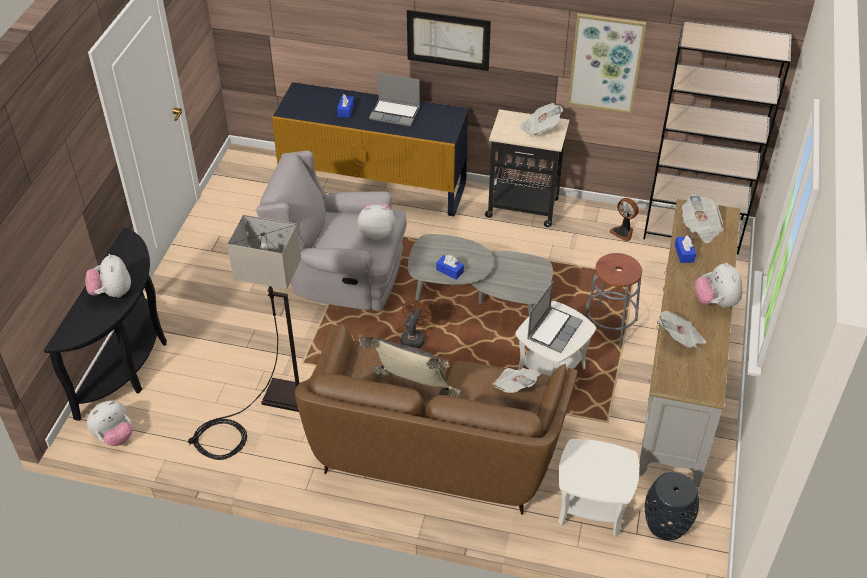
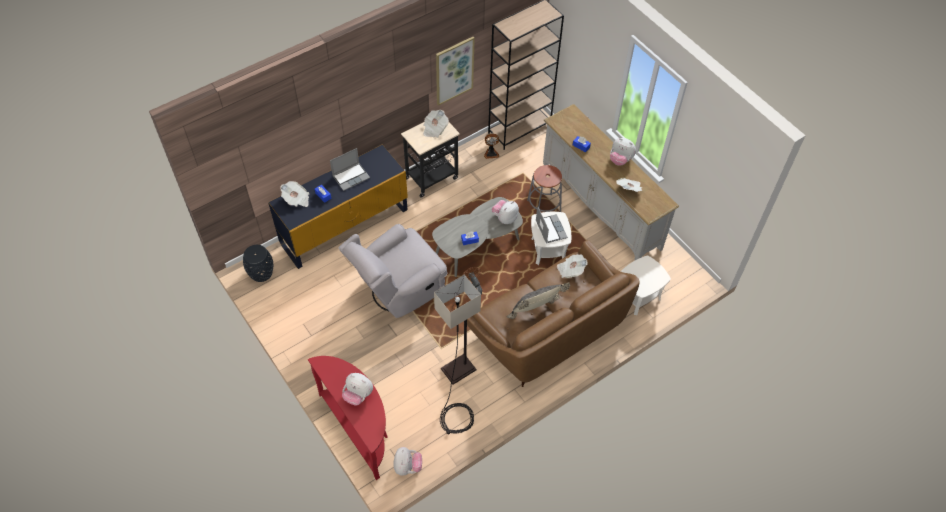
camera: 50 degrees left, 10 degrees up
(129, 363) = (360, 428): black console table -> red console table
(377, 233) = (418, 250): plush toy -> plush toy (505, 218)
(448, 40) = (363, 114): picture -> none
(666, 524) = (670, 276): black stool -> black stool (261, 273)
(700, 227) = (571, 127): newspaper -> newspaper (296, 199)

